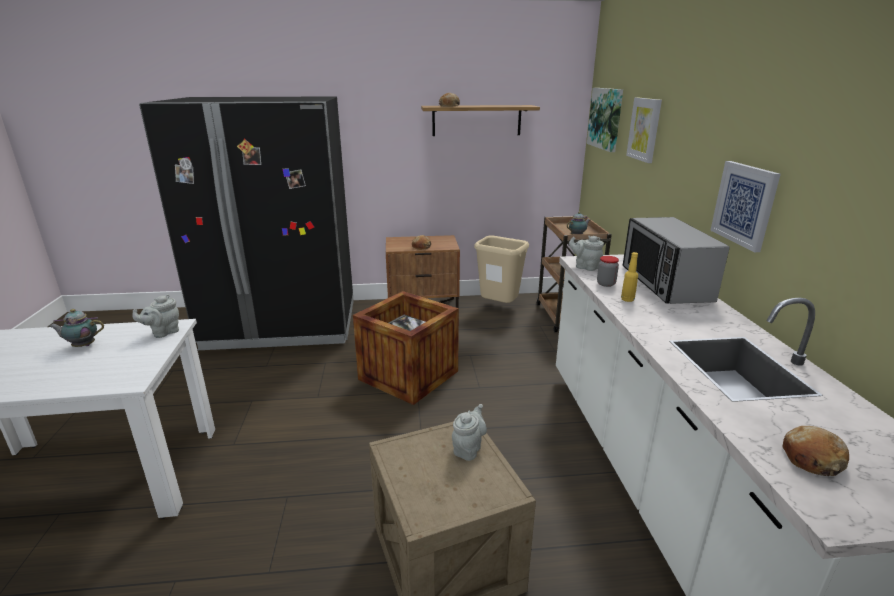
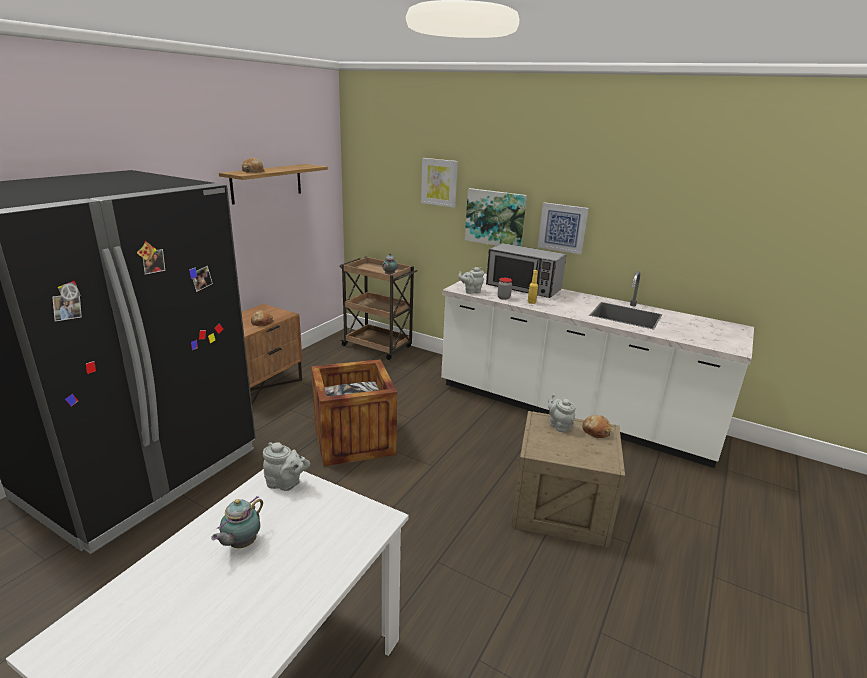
camera: 55 degrees left, 0 degrees up
(163, 333) = (286, 484): grey teapot -> grey teapot turned 60 degrees counterclockwise
(499, 307) = (321, 360): beige trash can -> none
(606, 118) = (376, 173): picture -> picture (495, 218)
(812, 459) = (703, 336): bread -> bread (596, 431)

